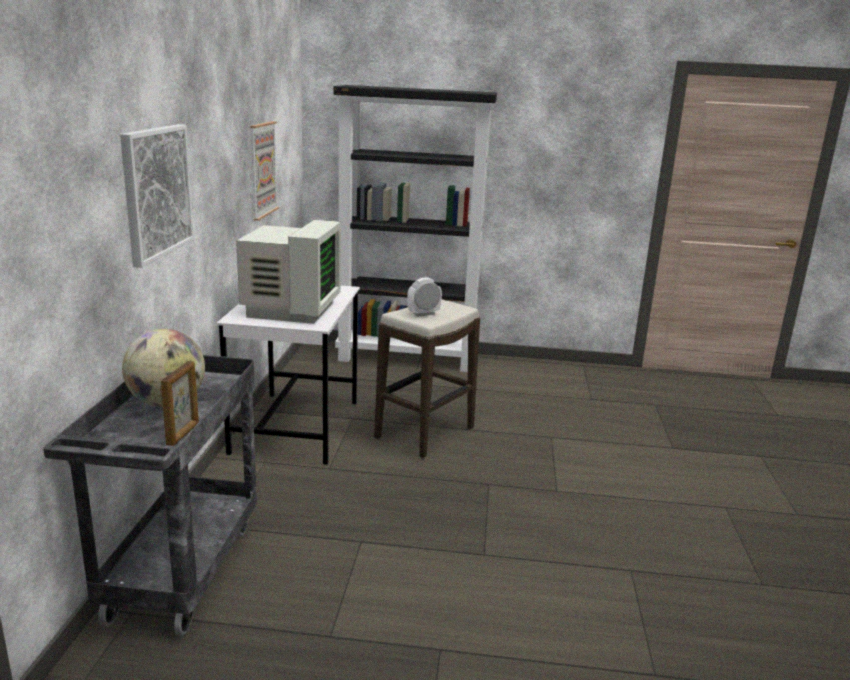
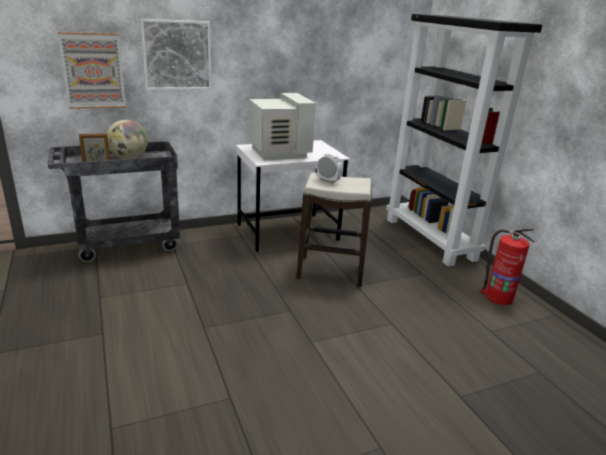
camera: 60 degrees right, 5 degrees up
(263, 169) = (336, 67): picture -> picture (93, 71)
(290, 309) = (278, 152): monitor -> monitor turned 90 degrees counterclockwise
(541, 374) = (498, 297): none -> fire extinguisher

